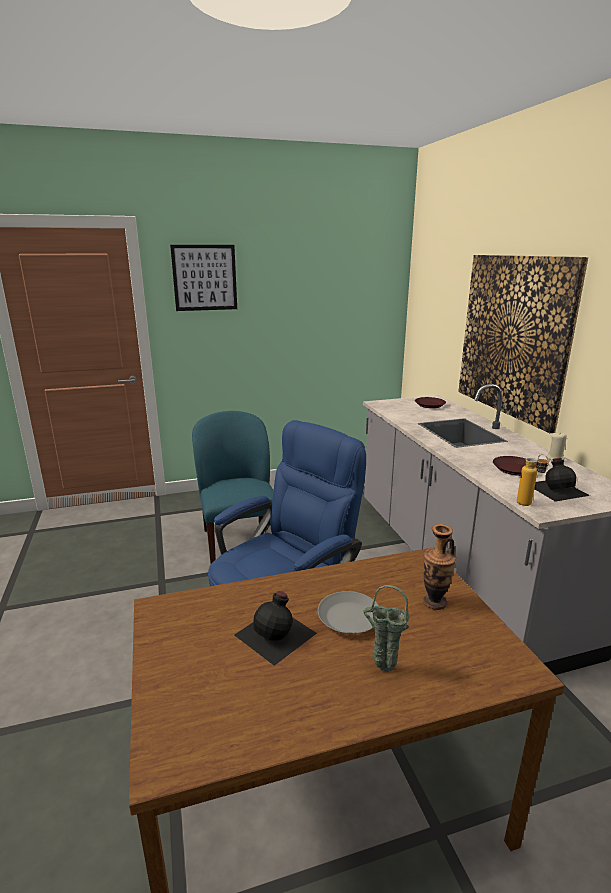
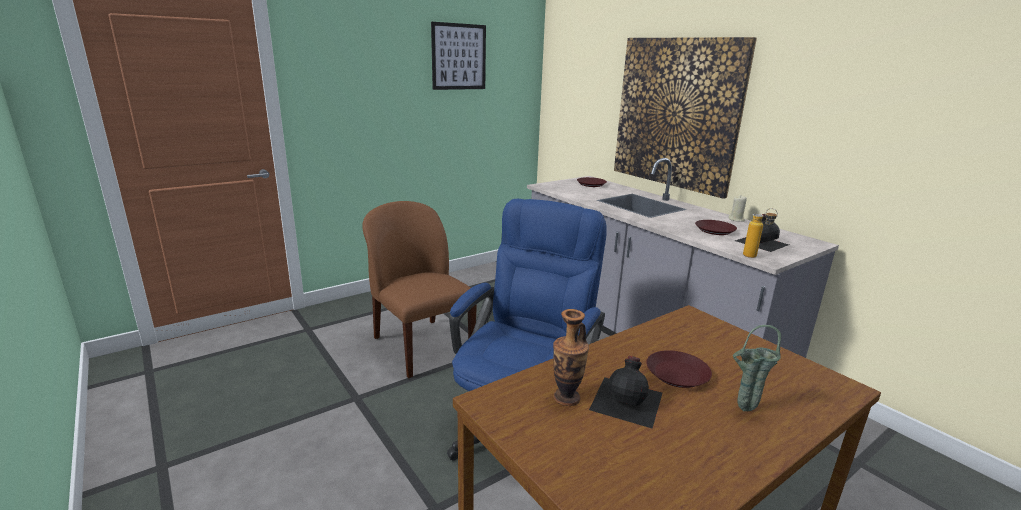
camera: 20 degrees left, 0 degrees up
(204, 278) = (345, 54): picture -> picture (459, 57)
(239, 544) = (421, 346): blue chair -> brown chair
(348, 617) = (676, 374): grey plate -> brown plate
(434, 602) = (733, 348): vase -> vase (566, 398)

